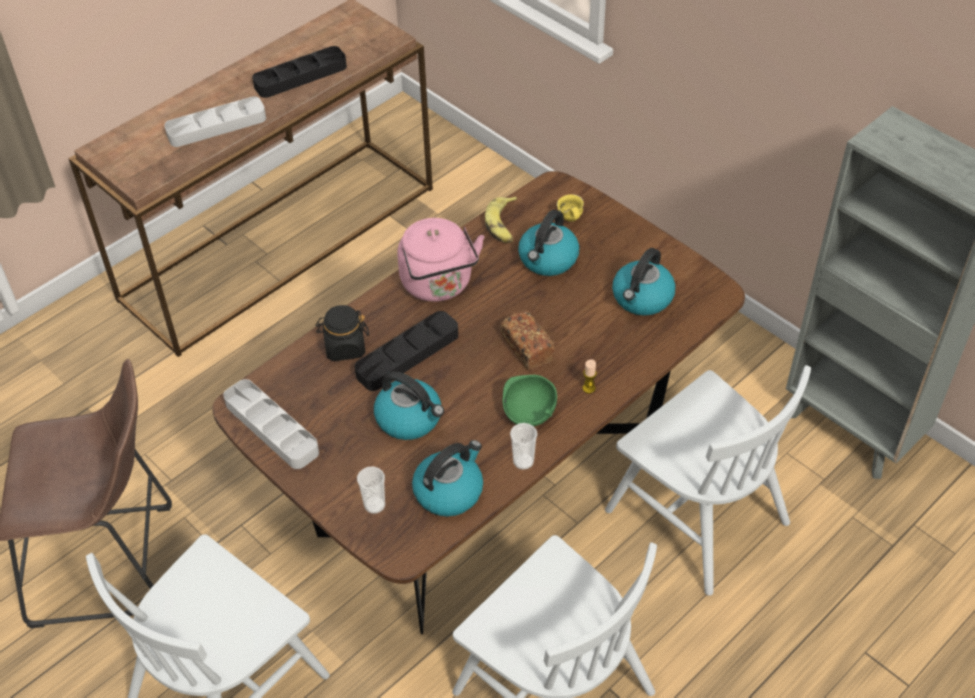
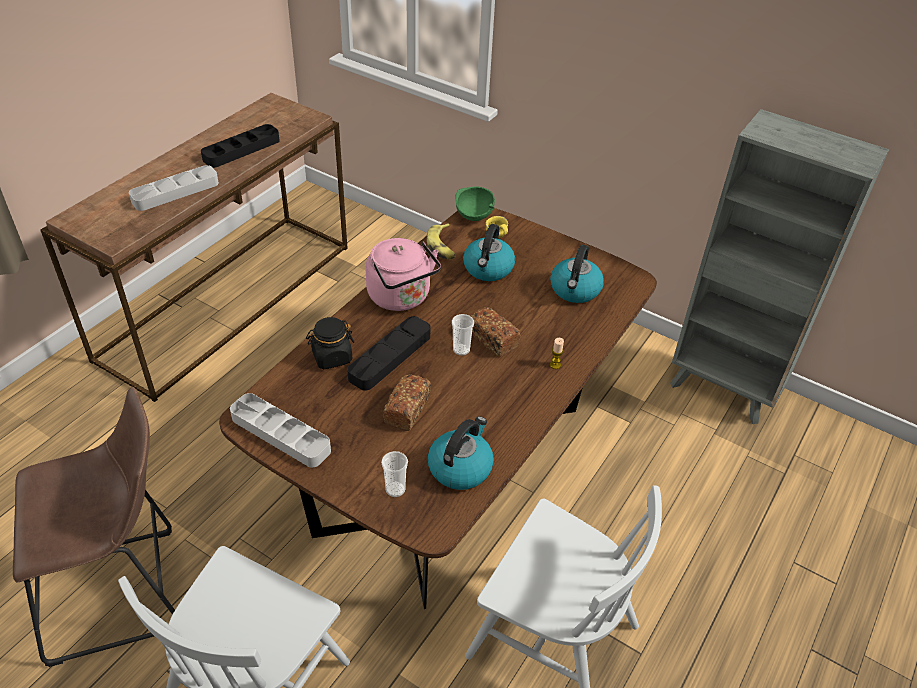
camera: 15 degrees left, 5 degrees down
(410, 419) = (407, 409): kettle -> bread
(523, 461) = (518, 432): cup -> cup (461, 350)
(529, 414) = (511, 392): green bowl -> green bowl (474, 215)
(696, 515) = (627, 472): white chair -> none

